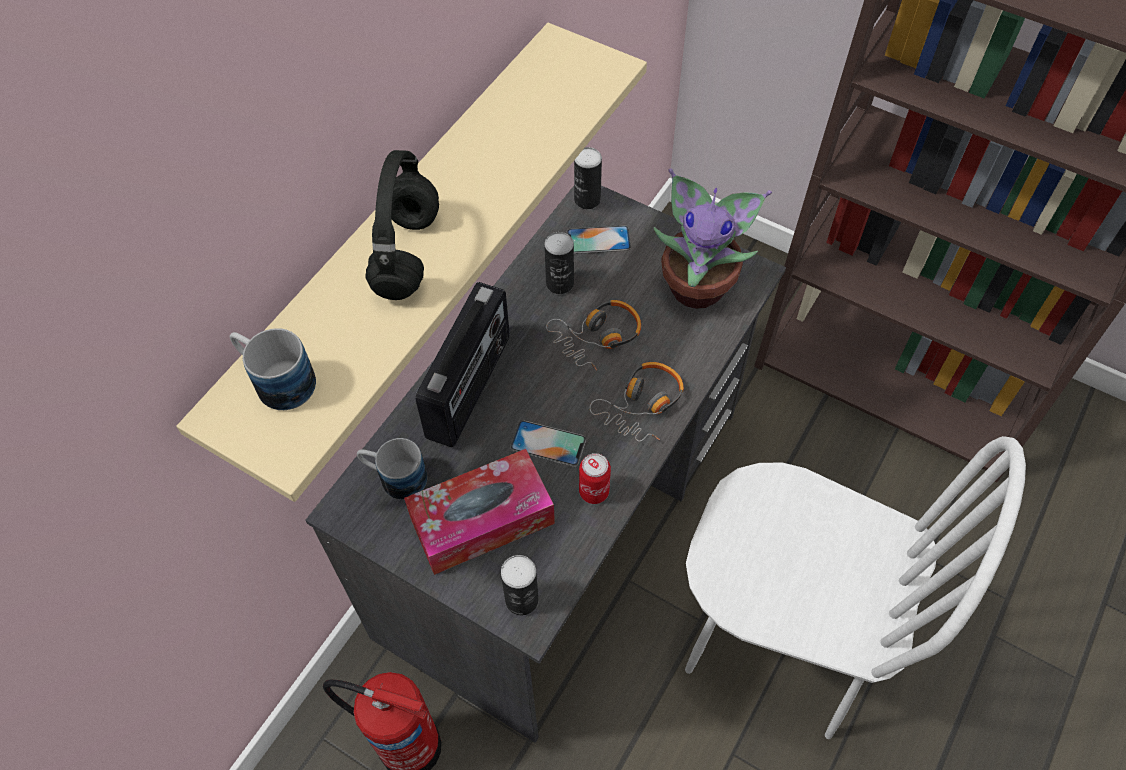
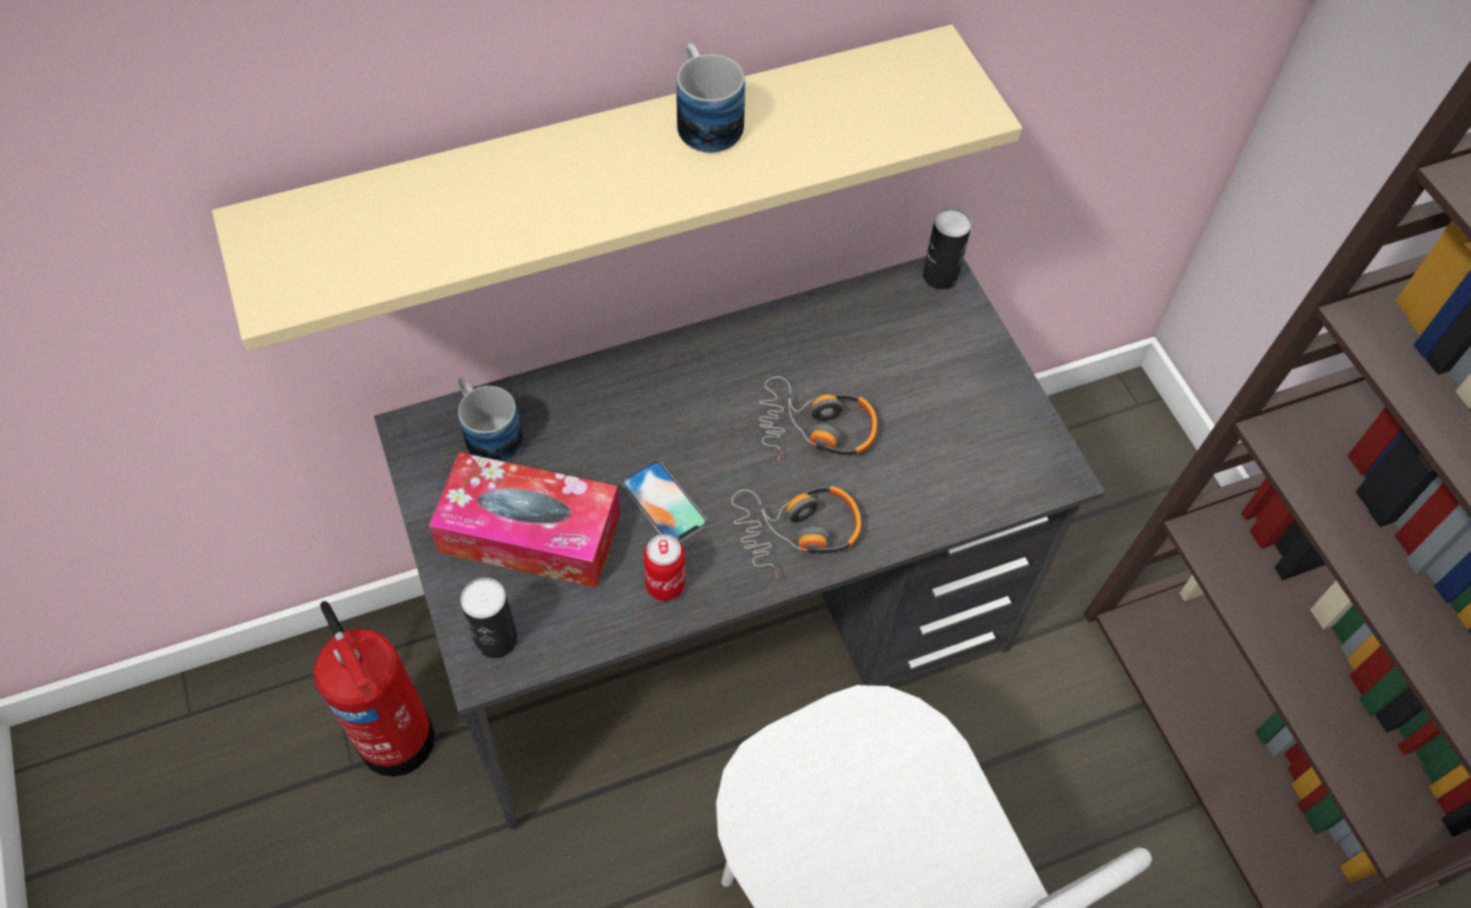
camera: 35 degrees right, 0 degrees up
(276, 380) = (332, 224): mug -> mug (705, 119)
(408, 255) = (566, 181): black headphones -> none
(470, 387) = (639, 394): radio -> none
(559, 283) = (828, 346): can -> none
(598, 240) = (912, 327): phone -> none
(699, 285) = (982, 446): potted plant -> none

